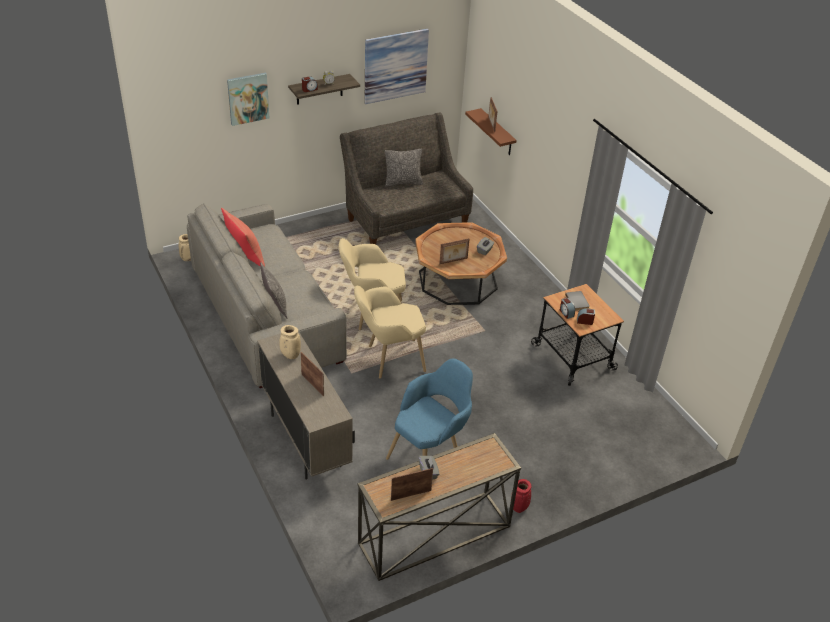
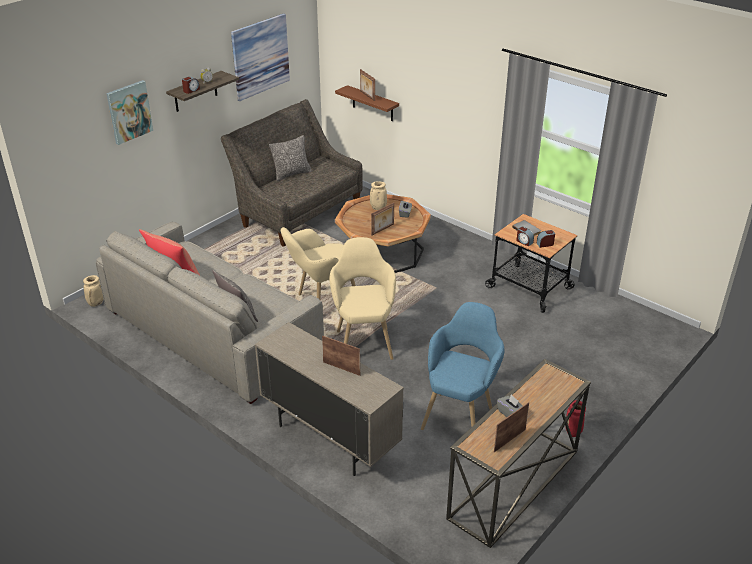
camera: 20 degrees left, 5 degrees down
(290, 355) = (299, 348): beige vase -> beige vase (378, 208)
(388, 360) = (363, 339): beige armchair -> beige armchair turned 120 degrees clockwise

